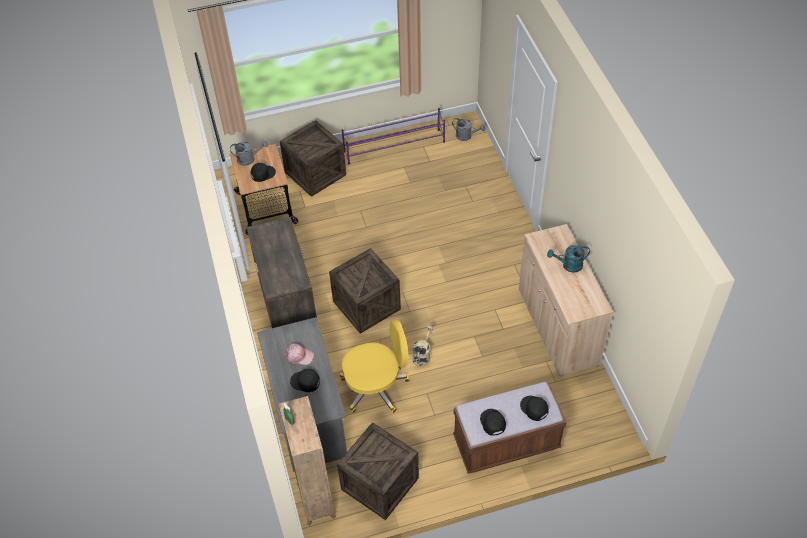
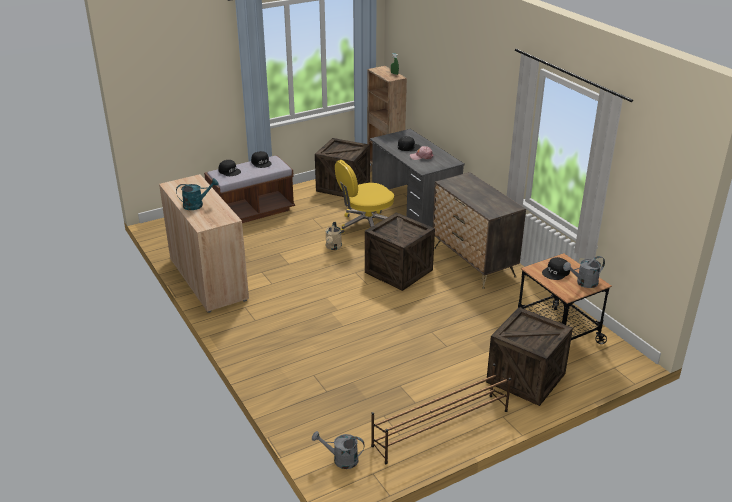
camera: 165 degrees right, 20 degrees down
(395, 146) = (440, 428): purple shoe rack -> brown shoe rack

